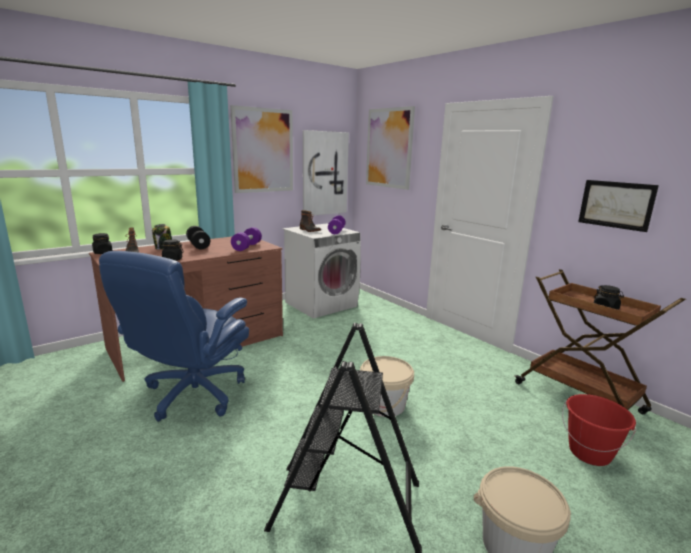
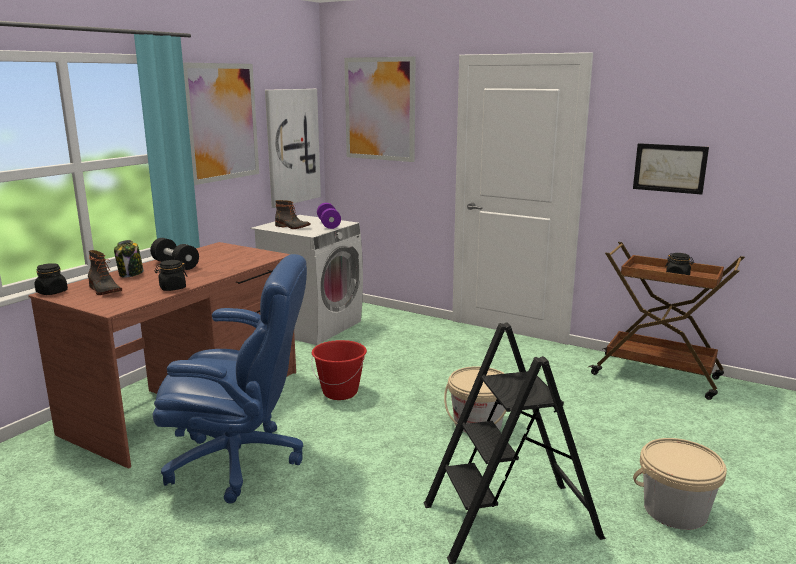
camera: 20 degrees left, 0 degrees up
(190, 396) = (241, 464): blue office chair -> blue office chair turned 90 degrees counterclockwise
(247, 247) = (245, 259): purple dumbbell -> none
(589, 453) = (692, 423): red bucket -> red bucket (340, 392)

